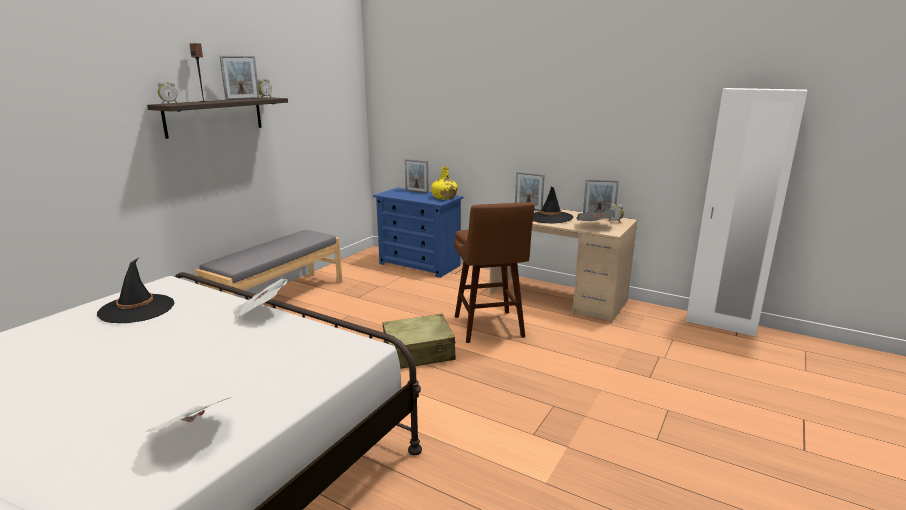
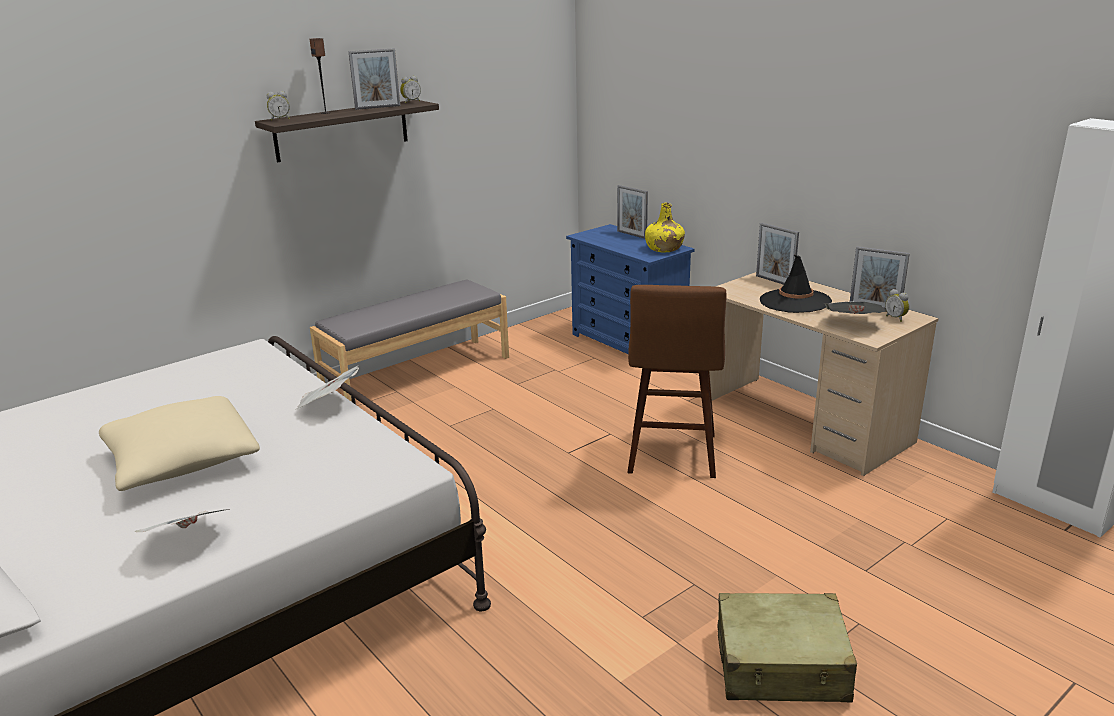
camera: 20 degrees right, 5 degrees up
(137, 309) = (207, 381): black hat -> none
(147, 371) = (182, 461): none -> beige pillow
(419, 352) = (556, 476): beige suitcase -> beige suitcase (781, 665)

